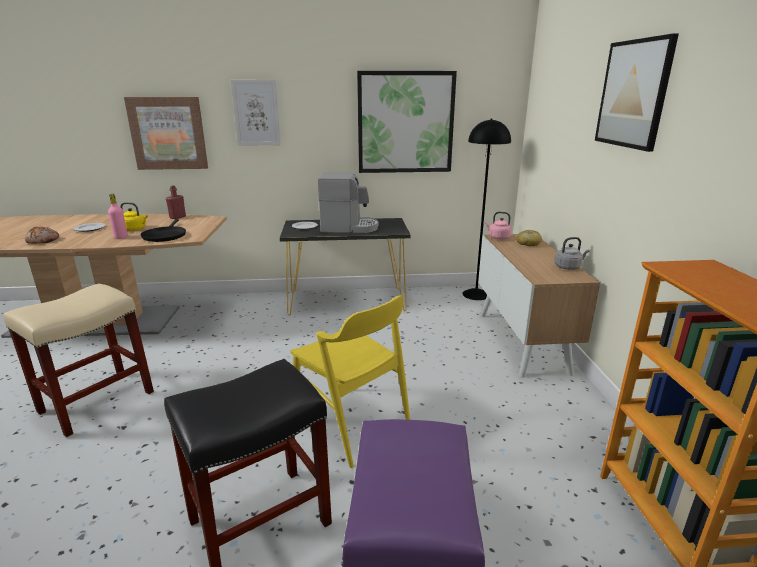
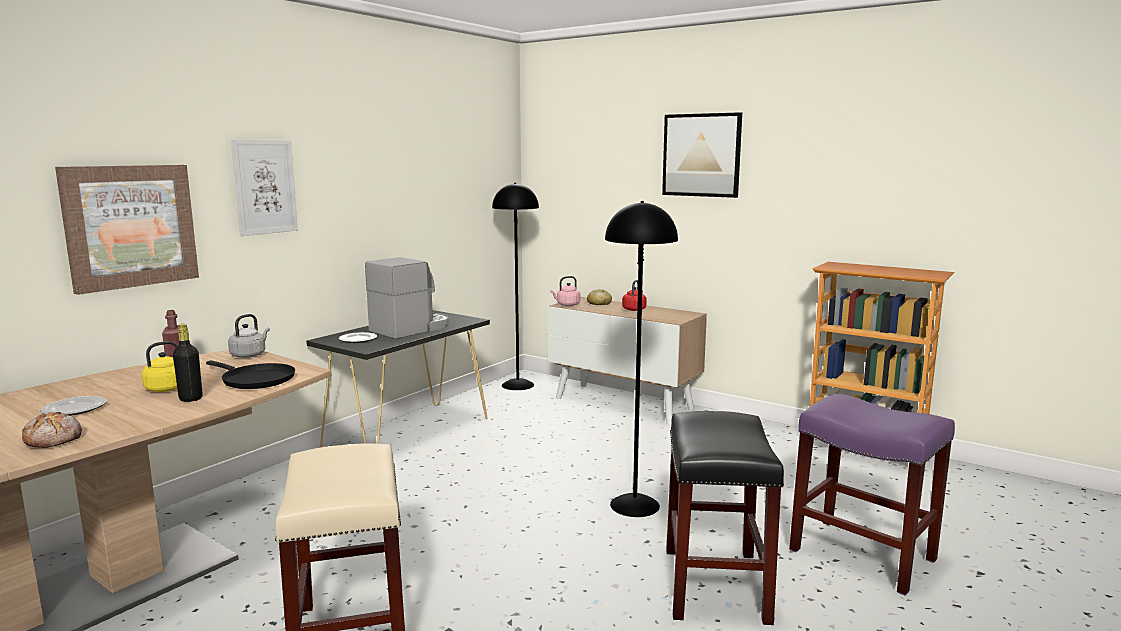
camera: 50 degrees left, 10 degrees down
(121, 237) = (191, 399): pink bottle -> black bottle
(351, 424) = (635, 505): yellow chair -> black floor lamp
(405, 123) = (428, 192): picture -> none
(541, 257) = (634, 309): none -> red kettle
(568, 267) = (667, 310): grey kettle -> grey kettle (249, 355)

